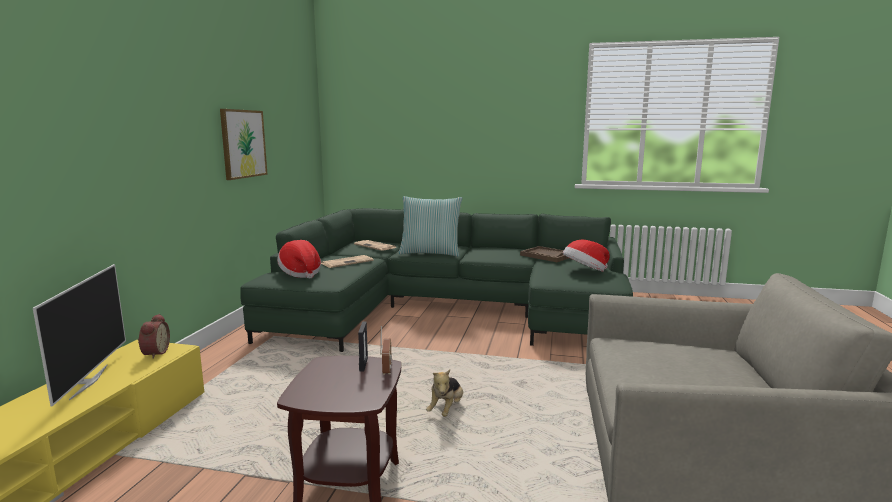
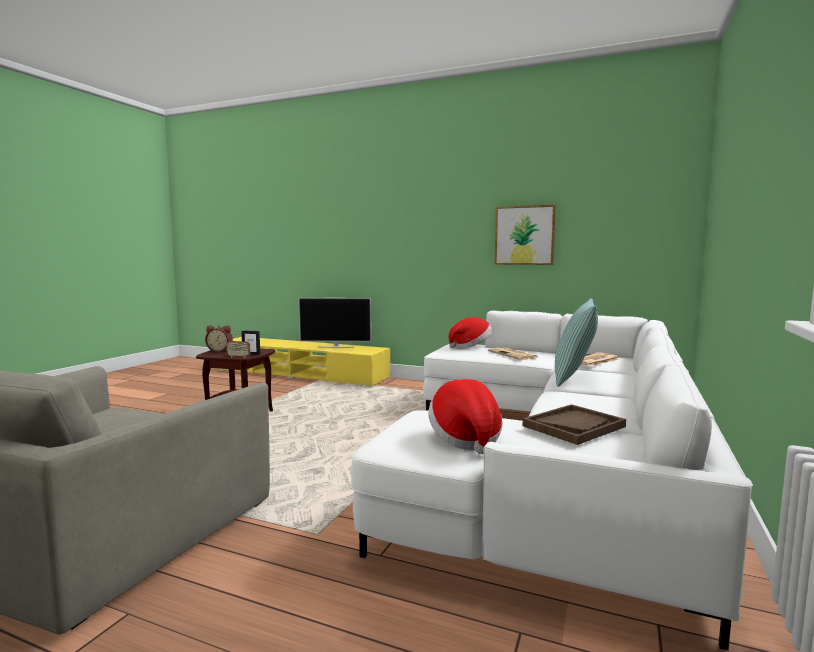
camera: 100 degrees right, 5 degrees down
(154, 353) = (365, 351): alarm clock -> alarm clock (220, 350)
(445, 309) = (557, 457): green sofa -> white sofa
(446, 409) = (297, 440): plush toy -> none

